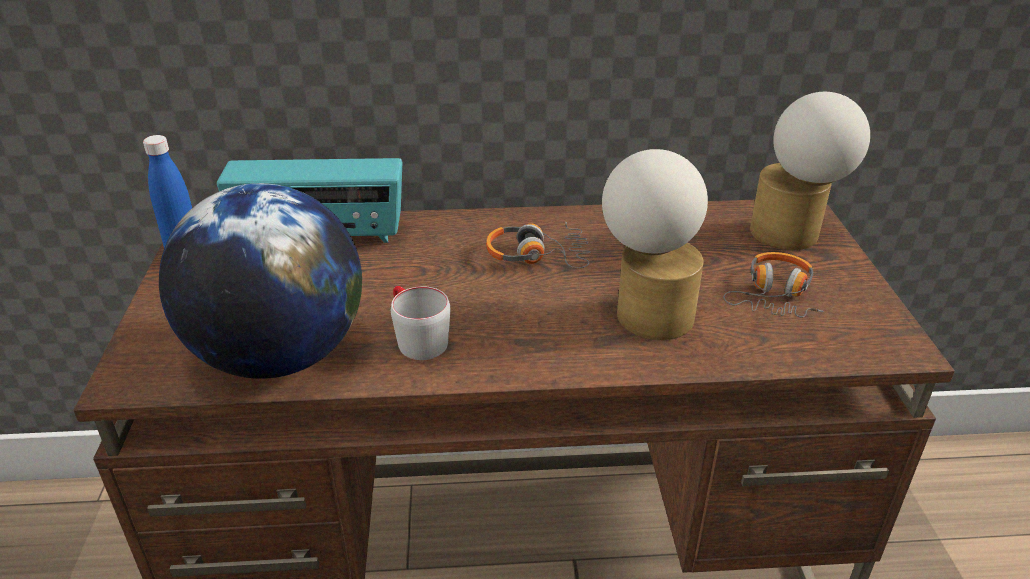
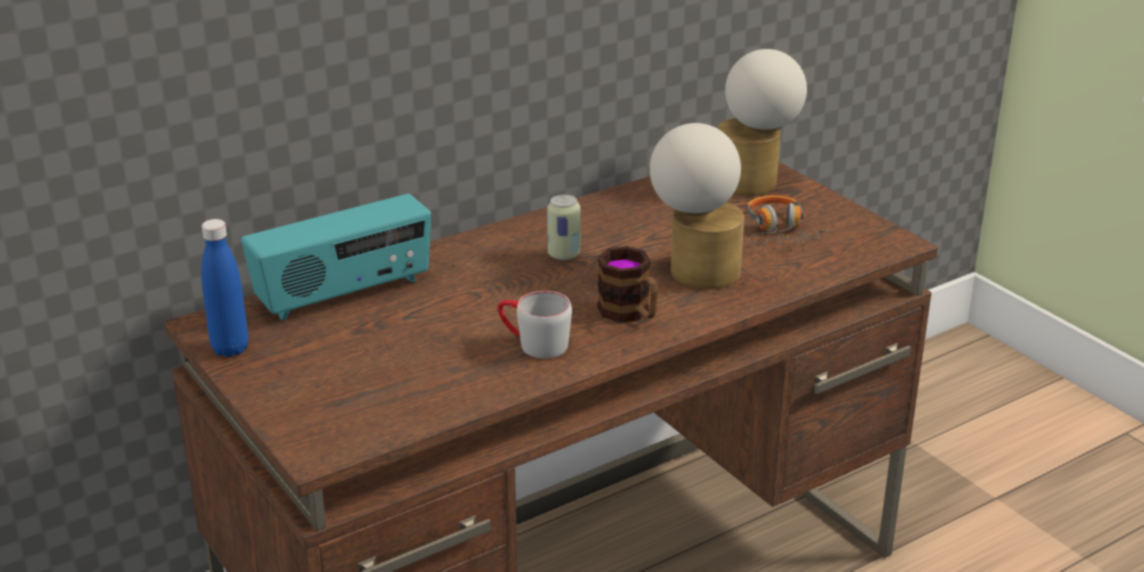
camera: 30 degrees left, 5 degrees down
(279, 356) = (432, 391): globe -> none
(537, 256) = (564, 255): headphones -> can
(537, 338) = (630, 314): none -> mug

